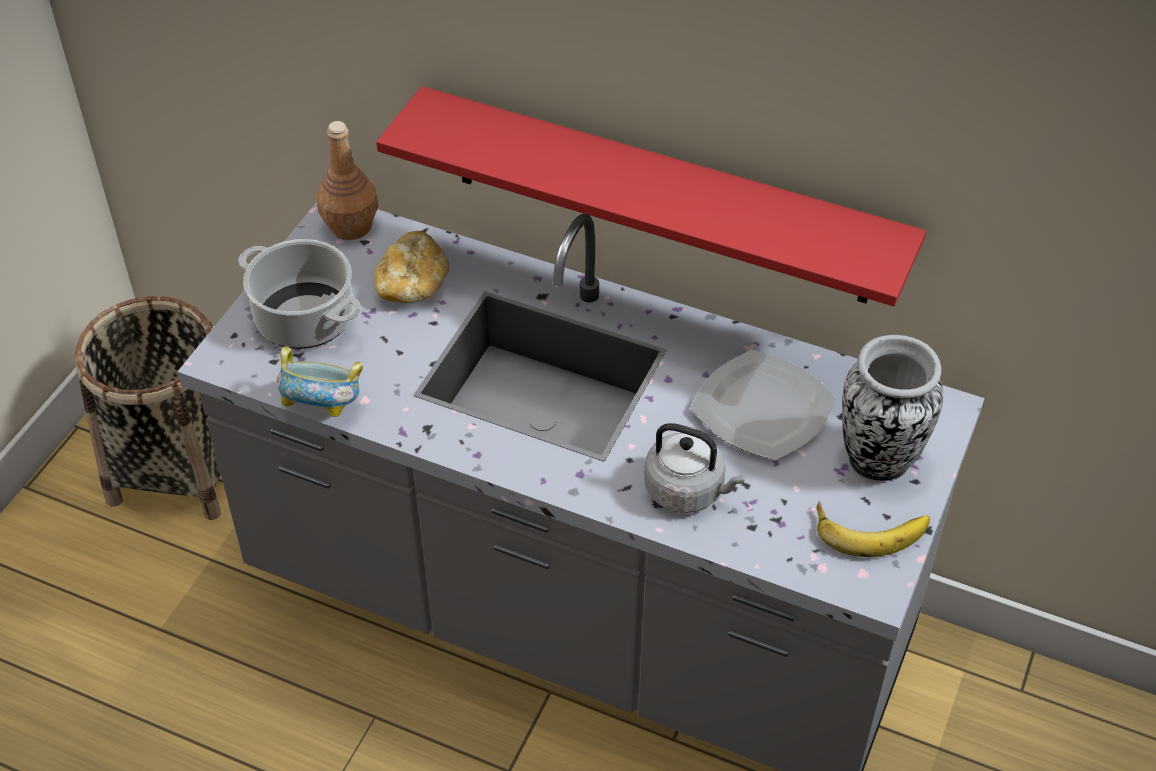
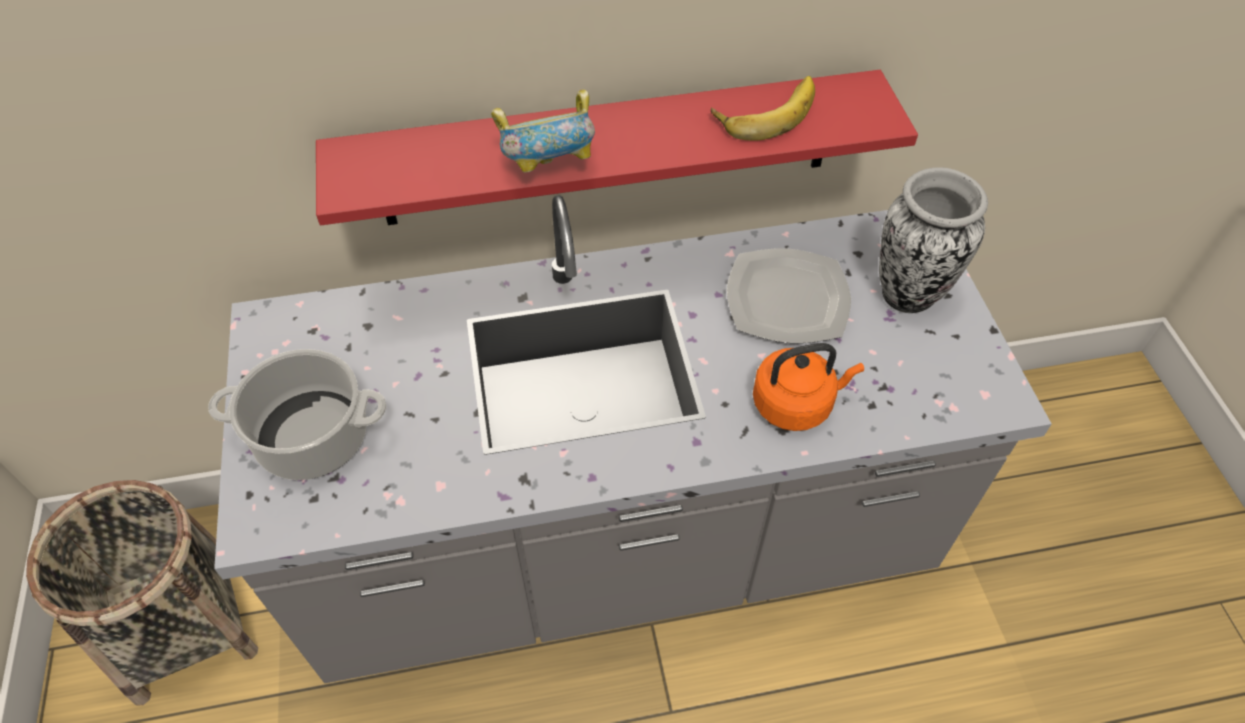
camera: 35 degrees left, 5 degrees up
(323, 408) = (406, 518): bowl -> bowl (550, 168)
(350, 226) = (285, 323): brown bottle -> none
(412, 285) = (394, 348): bread -> none
(688, 491) = (796, 403): grey kettle -> orange kettle
(870, 527) = (954, 352): banana -> banana (765, 111)

